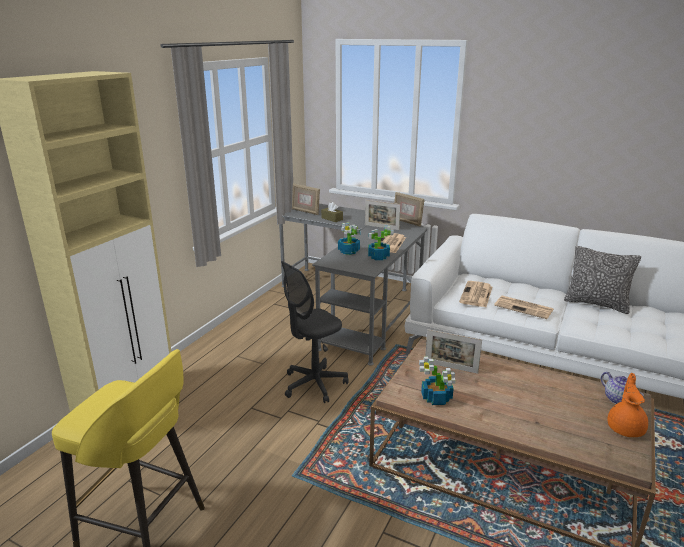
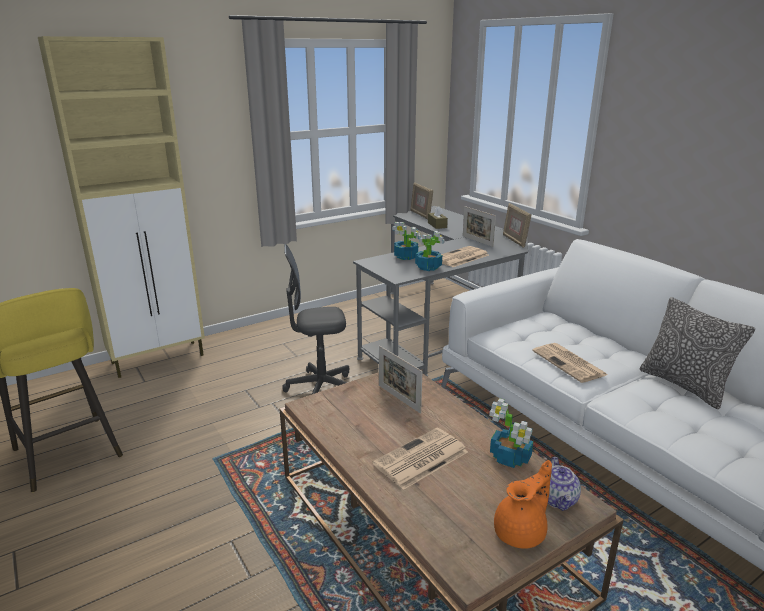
camera: 30 degrees right, 0 degrees up
(437, 398) = (342, 422): potted plant -> potted plant (510, 458)
(476, 295) = (526, 335): newspaper -> newspaper (420, 459)

